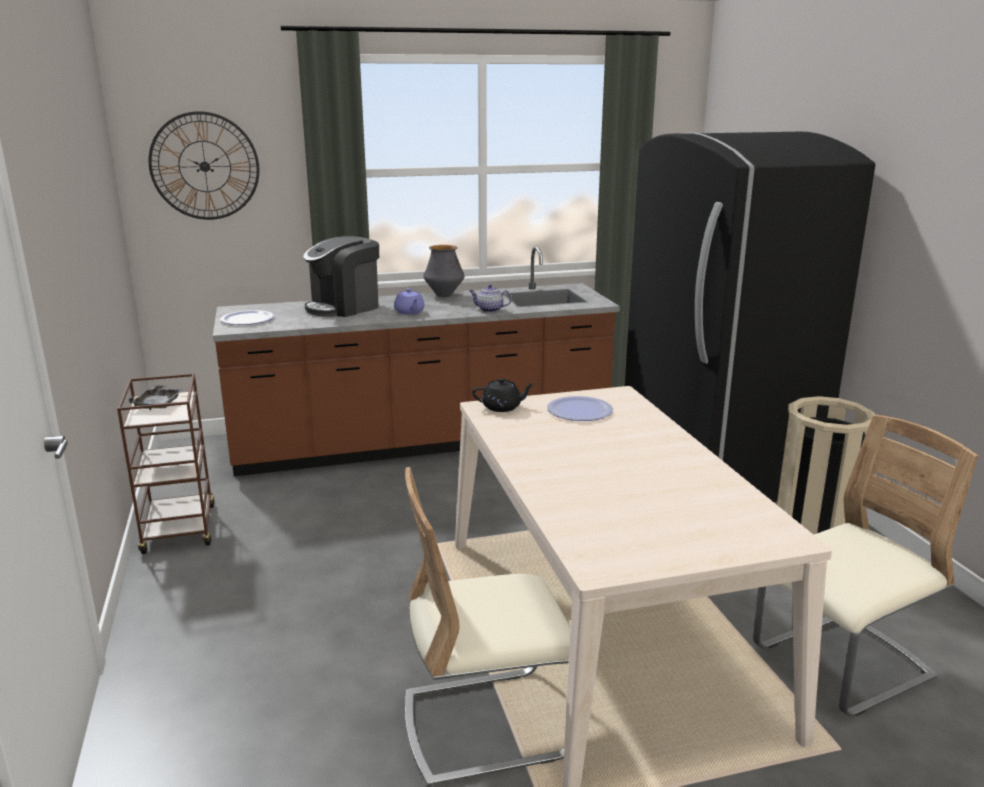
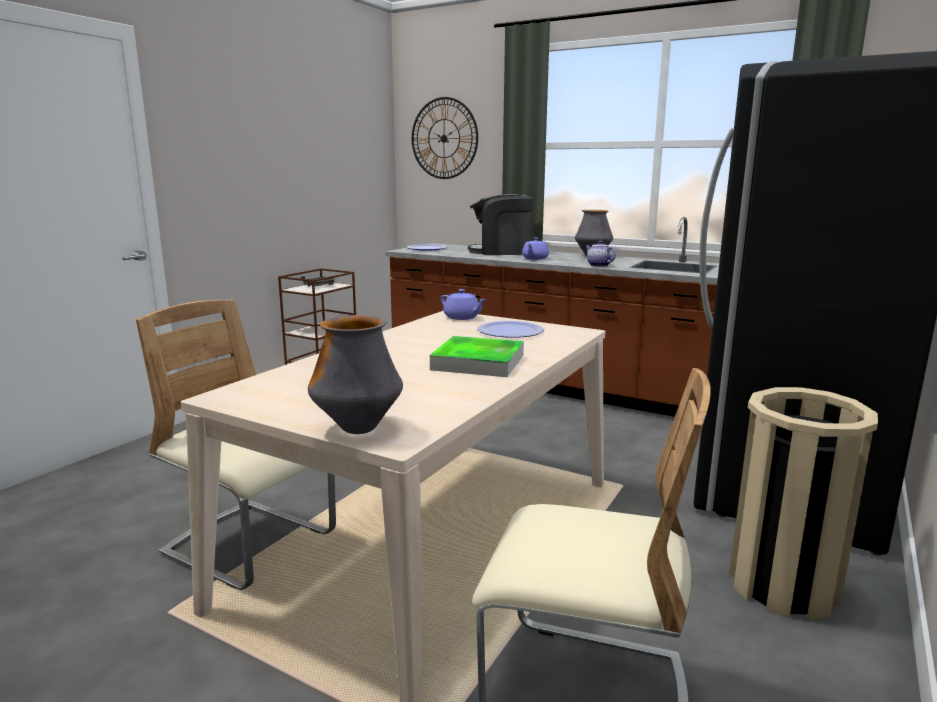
camera: 45 degrees right, 5 degrees down
(502, 407) = (462, 317): black teapot -> purple teapot
(648, 452) = (478, 362): none -> tray
(752, 543) = (358, 428): none -> vase

